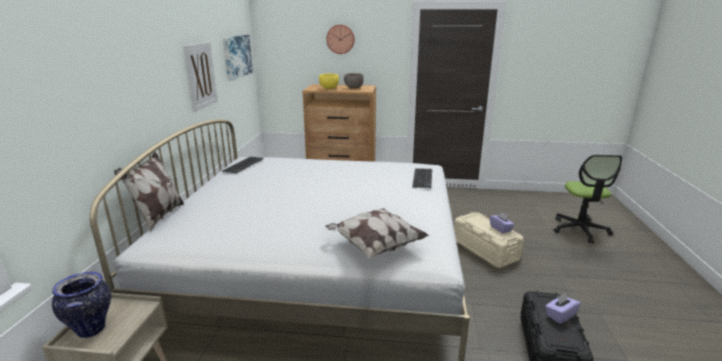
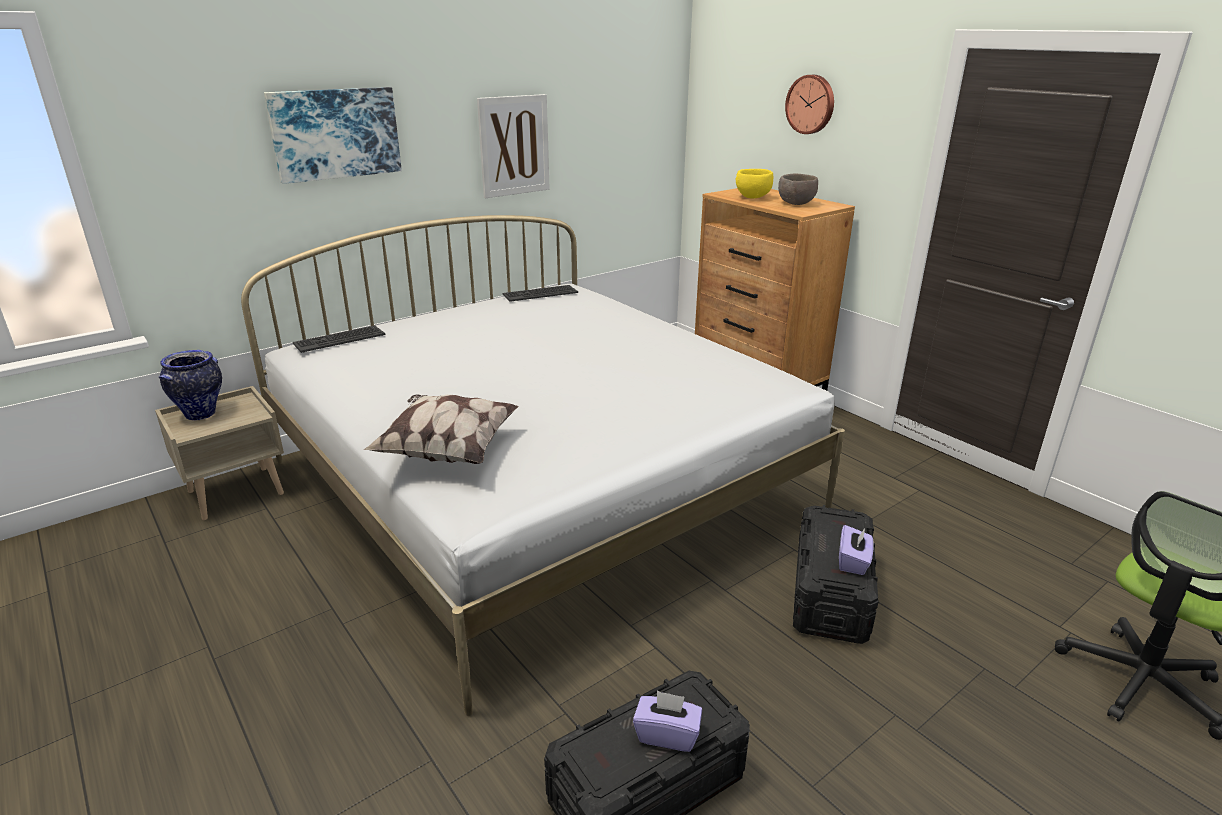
camera: 45 degrees right, 5 degrees up
(158, 216) = (356, 324): pillow -> none
(237, 56) = (626, 121): picture -> picture (335, 133)
(422, 178) = (720, 396): keyboard -> keyboard (339, 339)
(485, 250) = (830, 593): beige storage box -> black storage box

